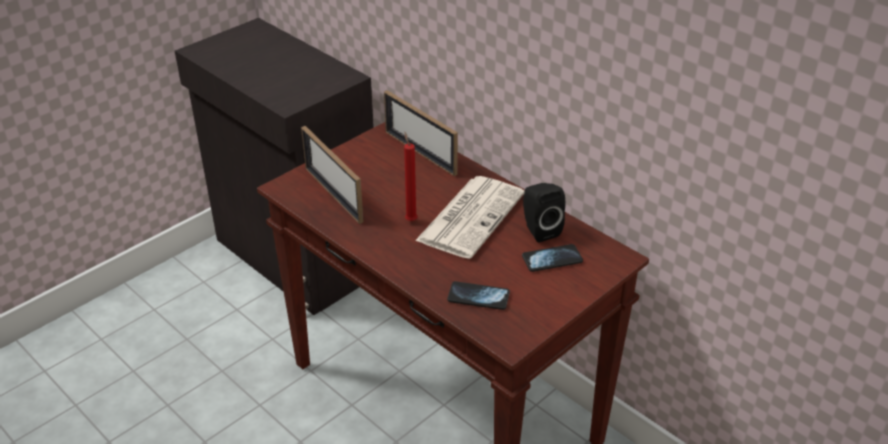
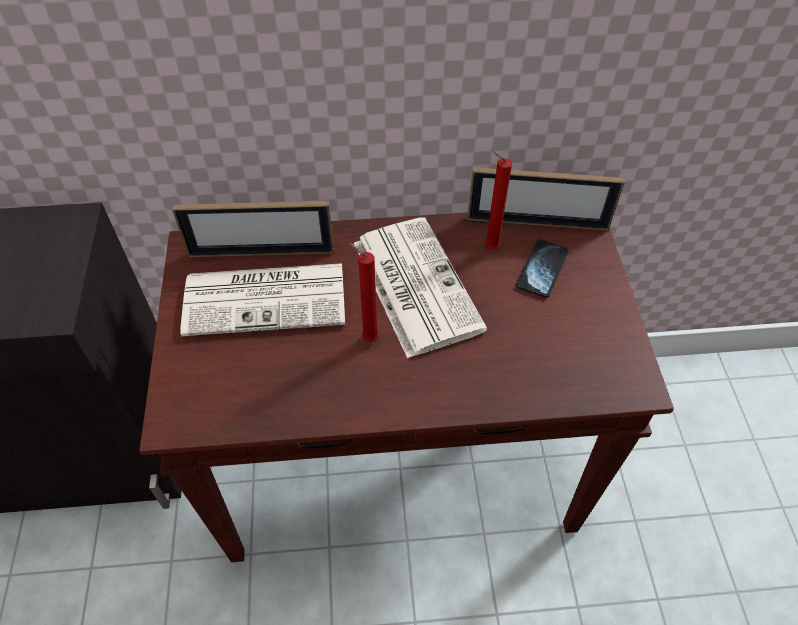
camera: 50 degrees left, 15 degrees up
(333, 194) = (245, 379): picture frame -> picture frame (537, 223)
(393, 172) = (267, 298): none -> newspaper
(478, 297) = (549, 365): phone -> none
(539, 230) = (488, 248): black speaker -> red candle

